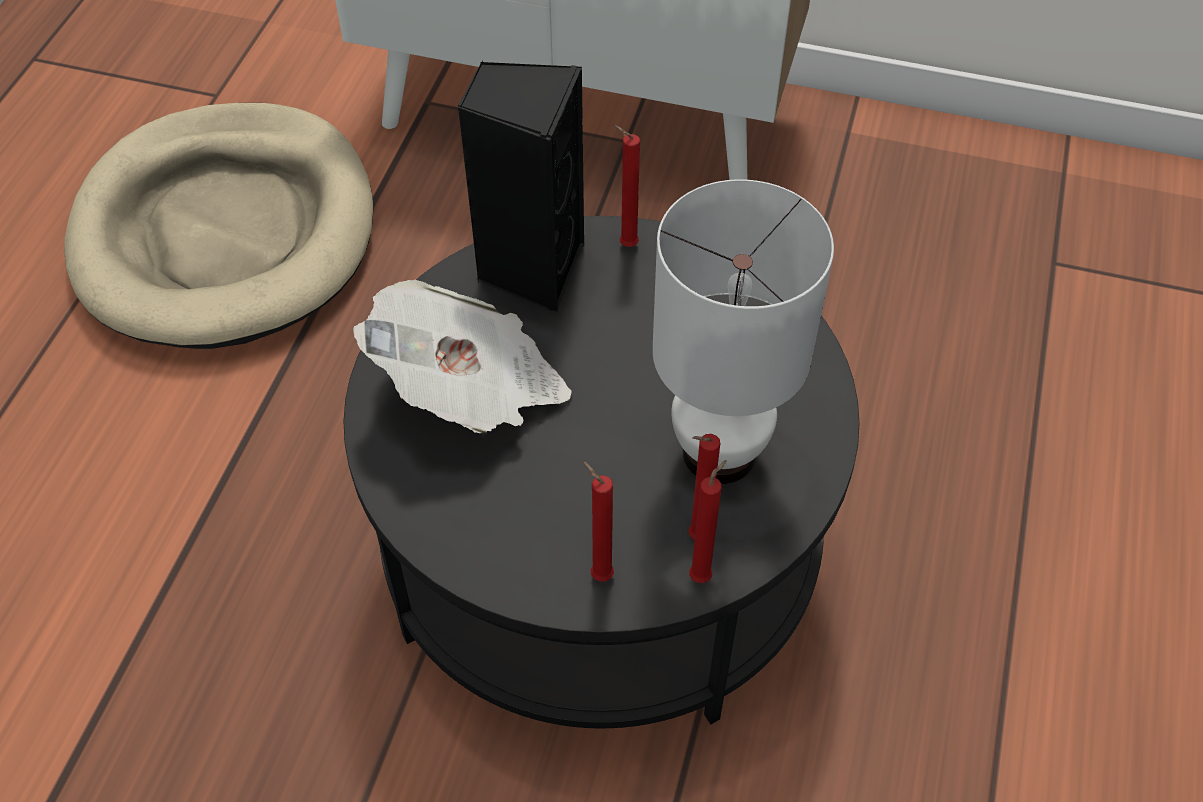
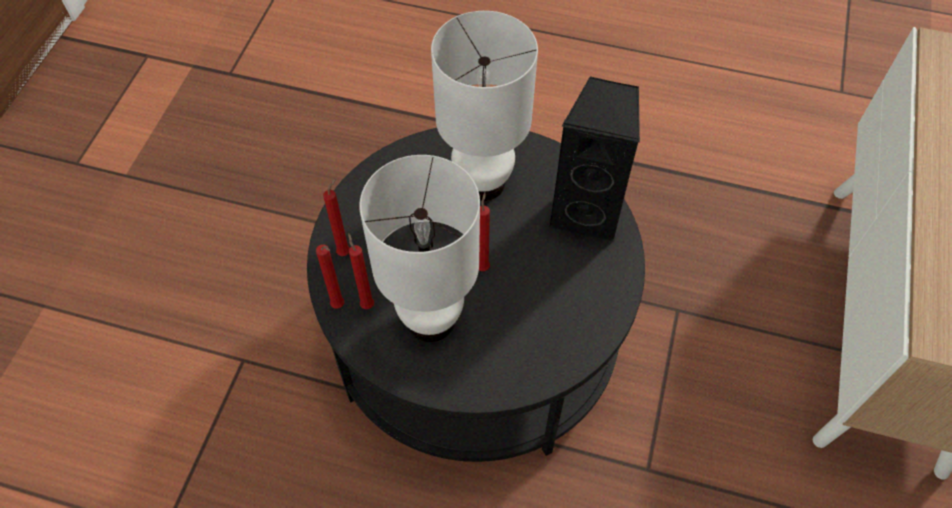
camera: 90 degrees right, 5 degrees up
(227, 232) = (713, 114): beige dog bed -> none
(471, 389) = (483, 183): newspaper -> white table lamp
(625, 245) = (615, 268): red candle -> red candle (483, 266)

